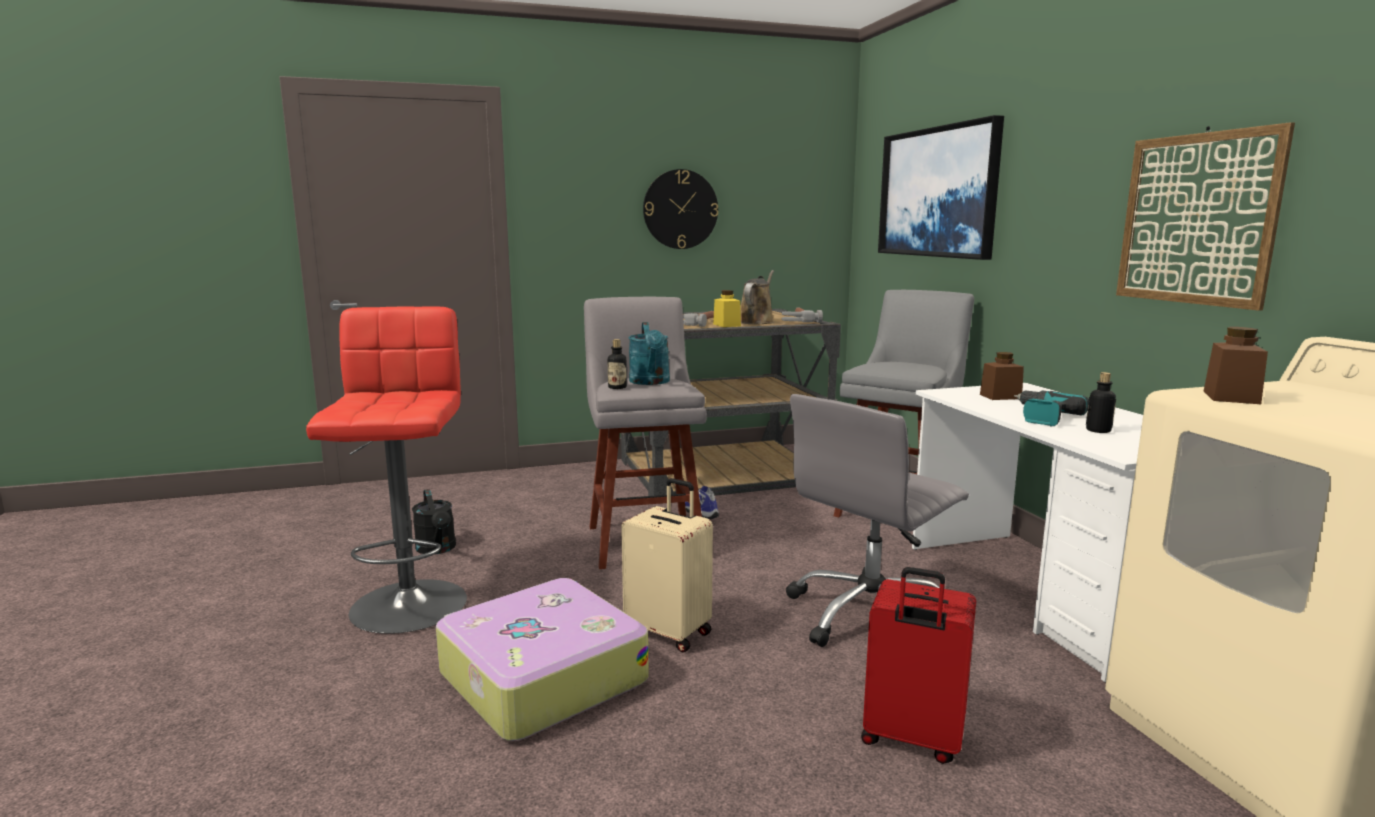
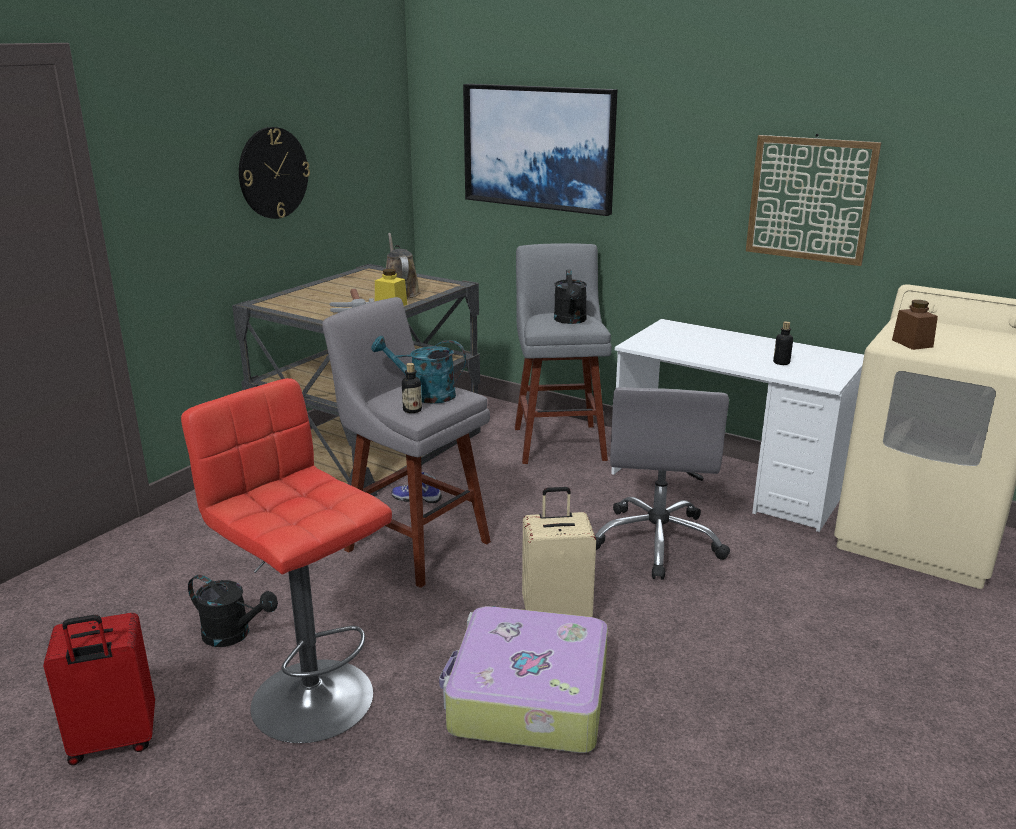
camera: 40 degrees left, 10 degrees up
(650, 382) = (424, 395): turquoise watering can -> turquoise watering can turned 150 degrees clockwise
(797, 320) = (429, 283): hammer -> none
(907, 367) = (570, 321): none -> black watering can
(911, 739) = (783, 617): red suitcase -> red suitcase (113, 742)
(1000, 396) = (676, 340): brown jar -> none
(1043, 417) = (734, 357): power drill -> none

